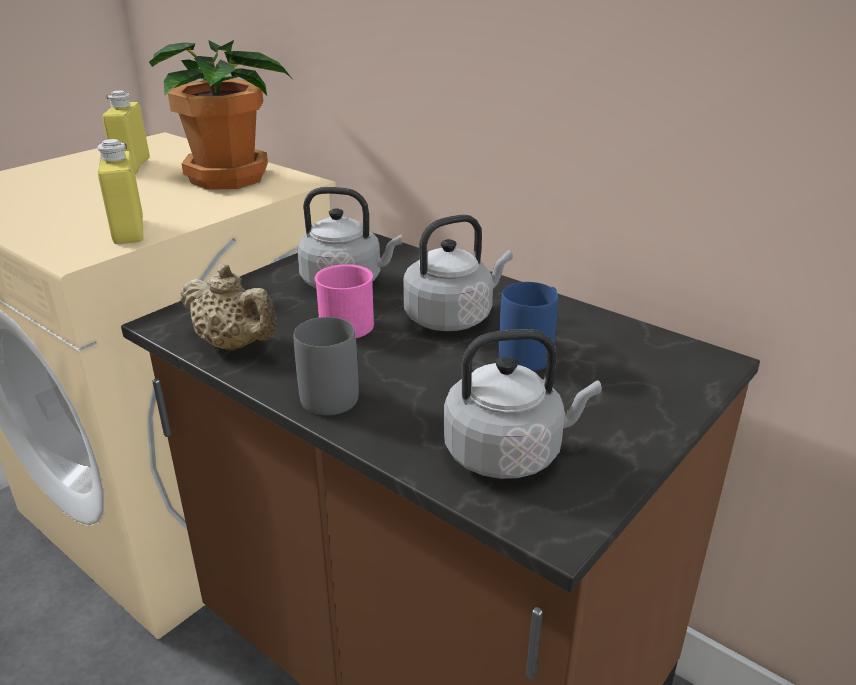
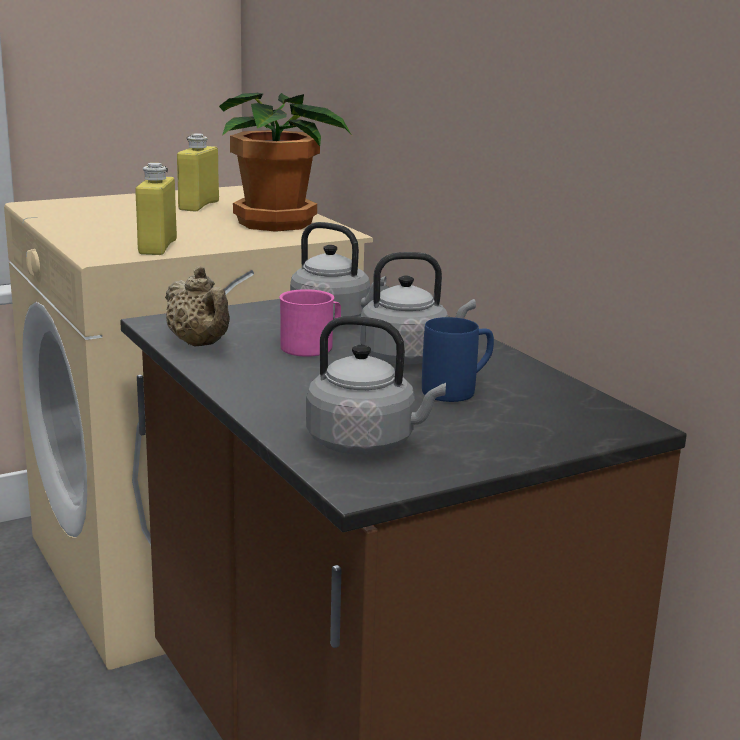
camera: 20 degrees right, 10 degrees down
(326, 391) = (249, 383): grey mug -> none

